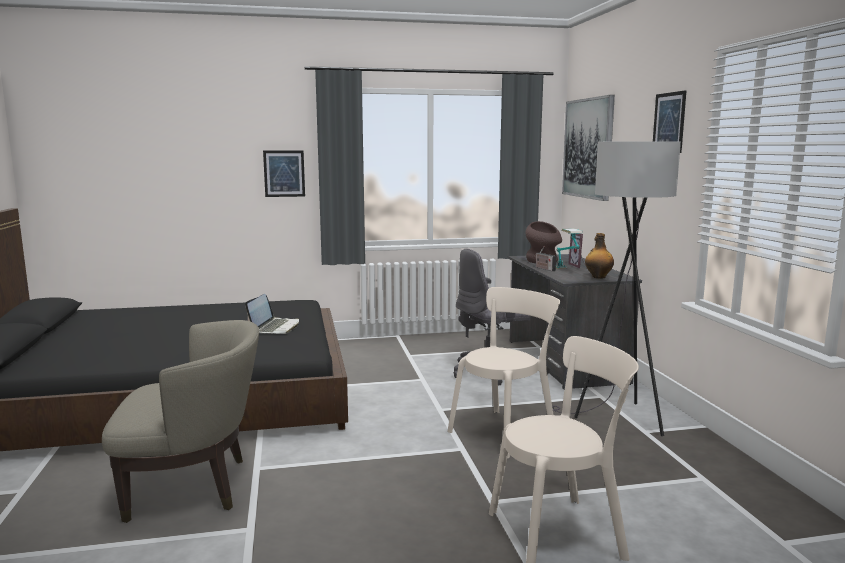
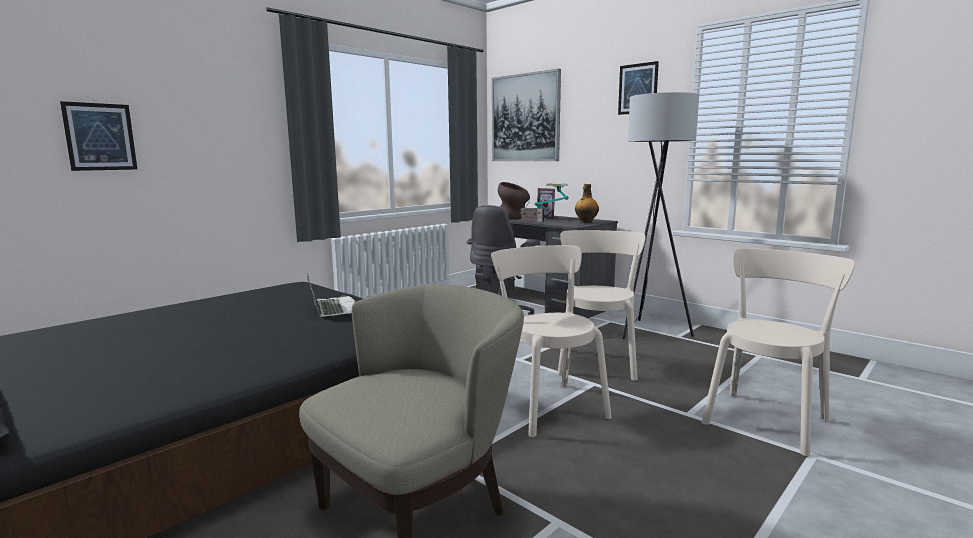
camera: 35 degrees left, 0 degrees up
(284, 173) = (242, 136): picture -> picture (100, 137)
(389, 453) = (546, 406): none -> beige chair

